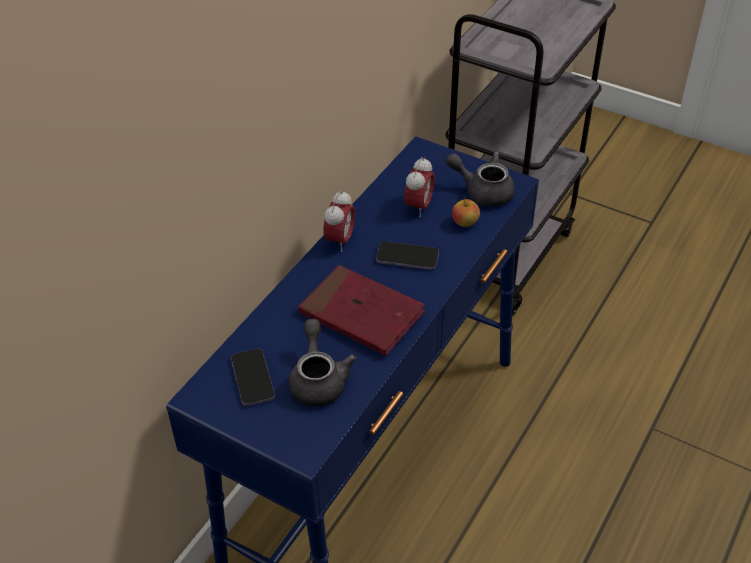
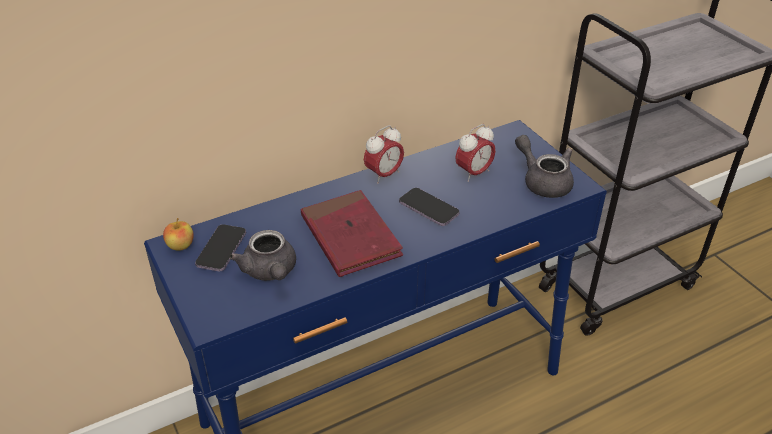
camera: 30 degrees right, 5 degrees down
(318, 379) = (270, 272): grey teapot -> grey teapot turned 135 degrees clockwise
(465, 223) = (504, 200): apple -> apple (180, 246)

